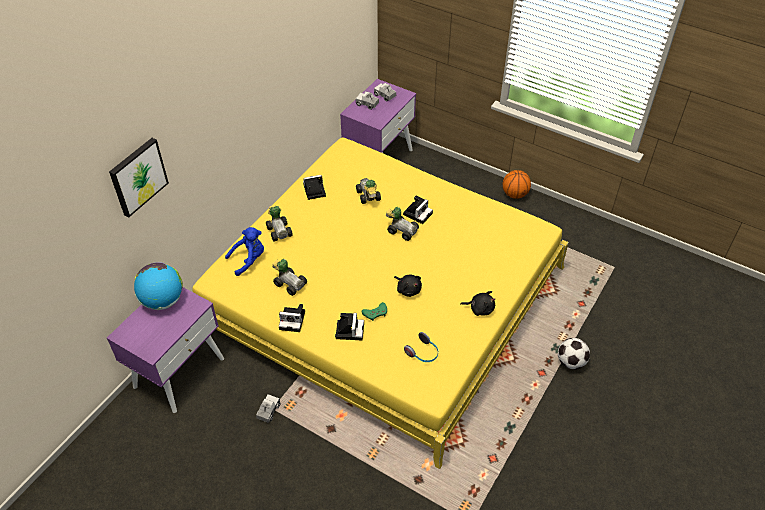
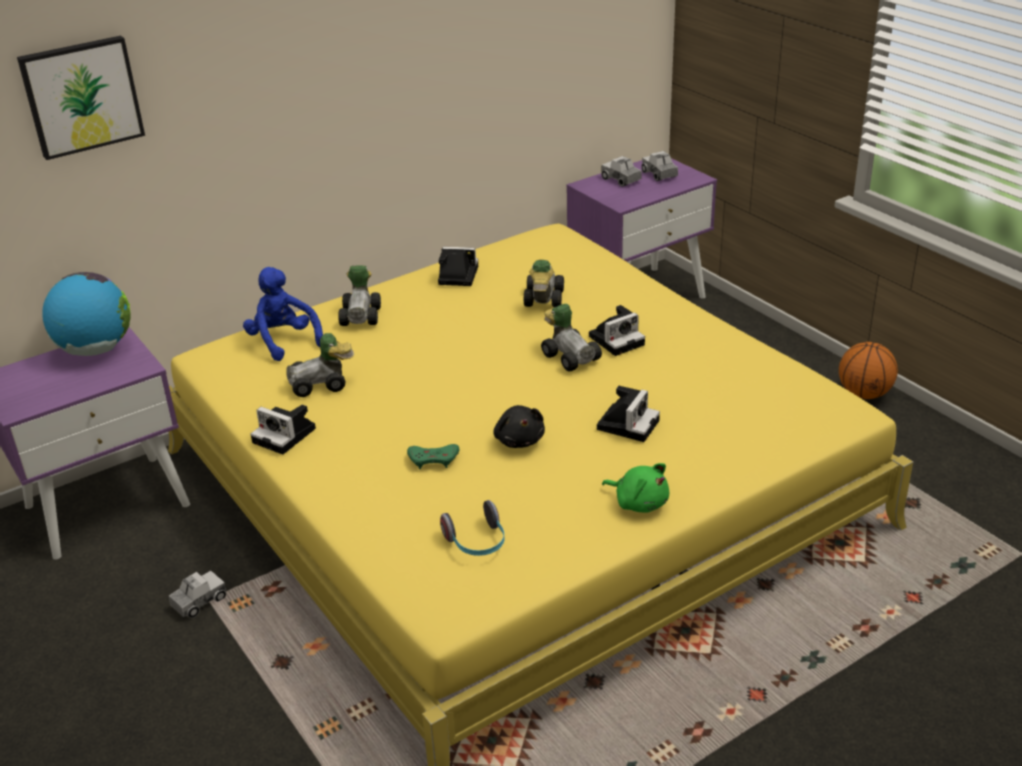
camera: 25 degrees right, 15 degrees down
(249, 260) = (283, 341): blue plush toy -> blue plush toy turned 120 degrees counterclockwise
(289, 283) = (322, 385): toy car -> toy car turned 105 degrees clockwise
(349, 330) = (369, 472): camera -> camera (628, 423)
(480, 308) = (639, 502): black plush toy -> green plush toy
(571, 362) = (834, 695): football -> none

